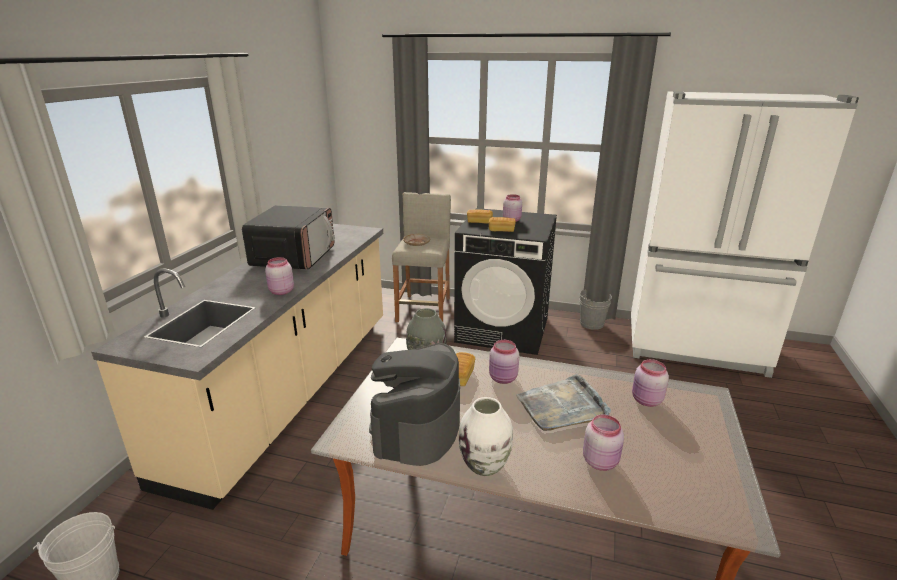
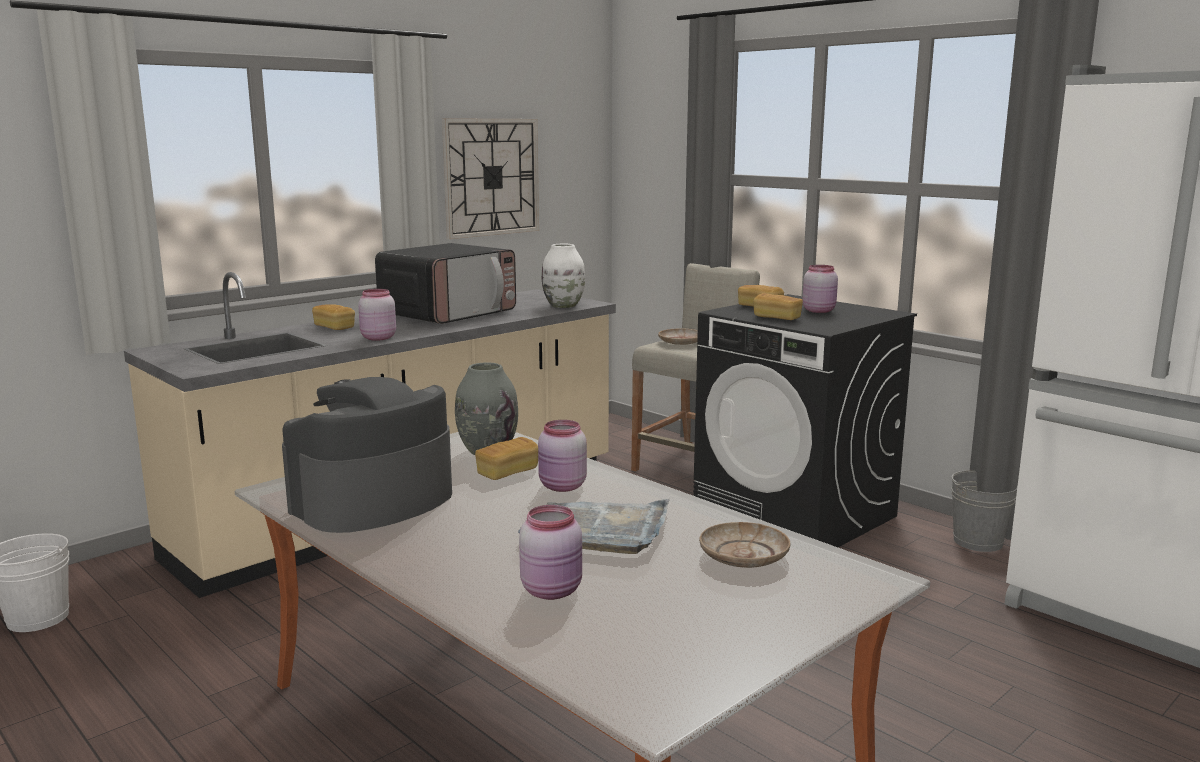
camera: 30 degrees right, 10 degrees down
(232, 287) = (334, 327): none -> bread
(275, 151) = (491, 177): none -> wall clock
(485, 465) = (395, 551): white vase -> white vase (564, 306)
(646, 401) = (743, 556): pink jar -> beige plate

